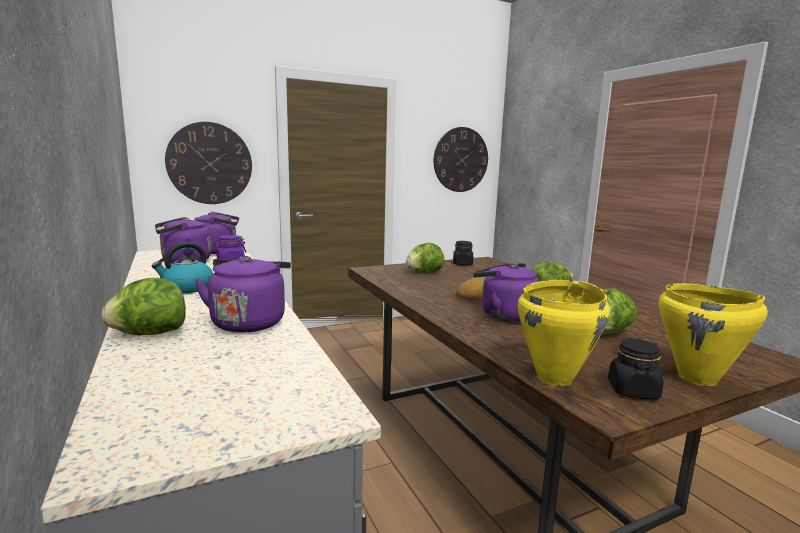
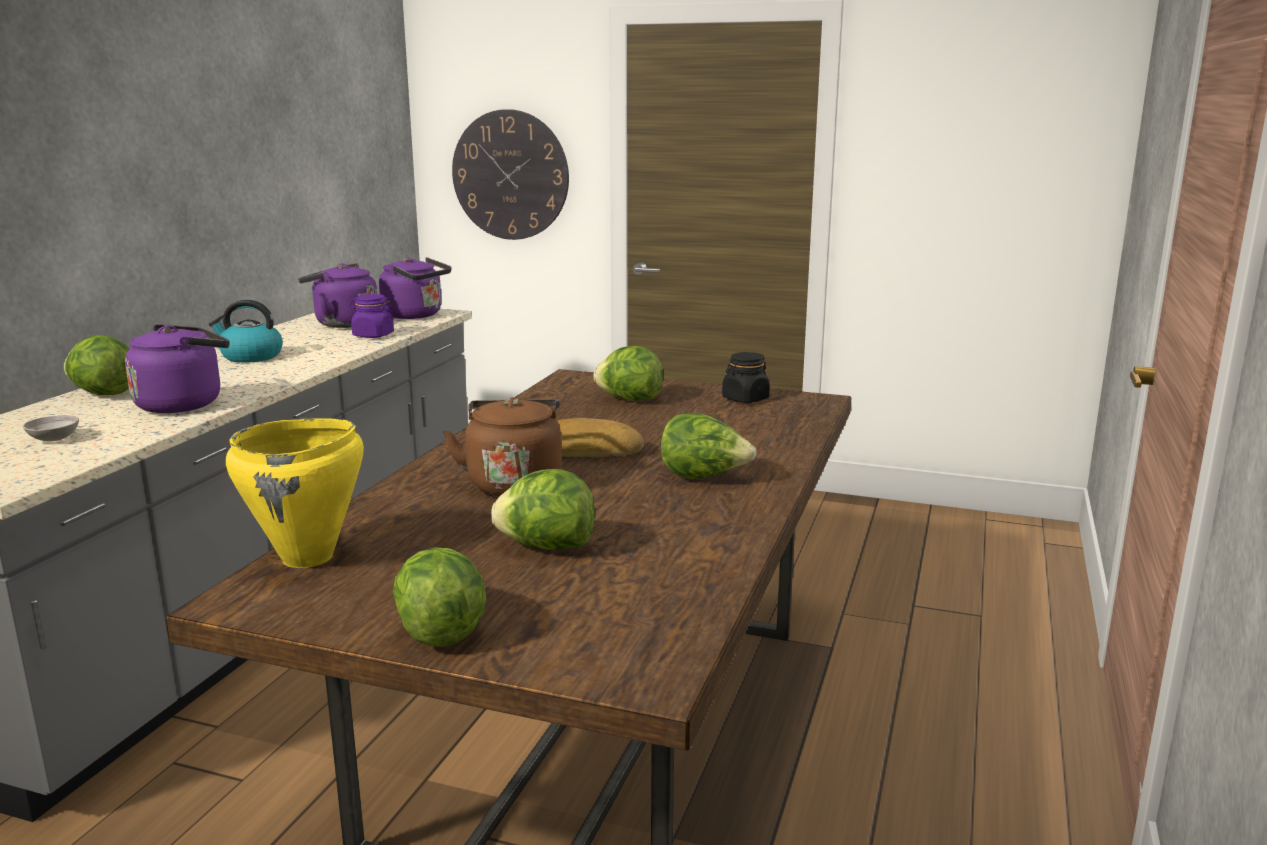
camera: 45 degrees right, 5 degrees up
(232, 371) = (54, 439): none -> grey bowl
(460, 160) = (1007, 169): wall clock -> none
(504, 315) = (513, 483): purple kettle -> brown kettle
(633, 391) = (326, 601): black jar -> none
(698, 378) = (440, 629): yellow cooking pot -> lettuce

